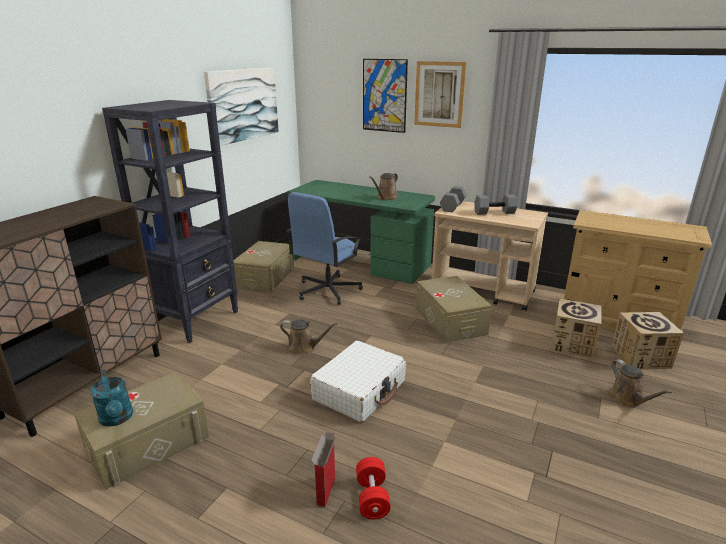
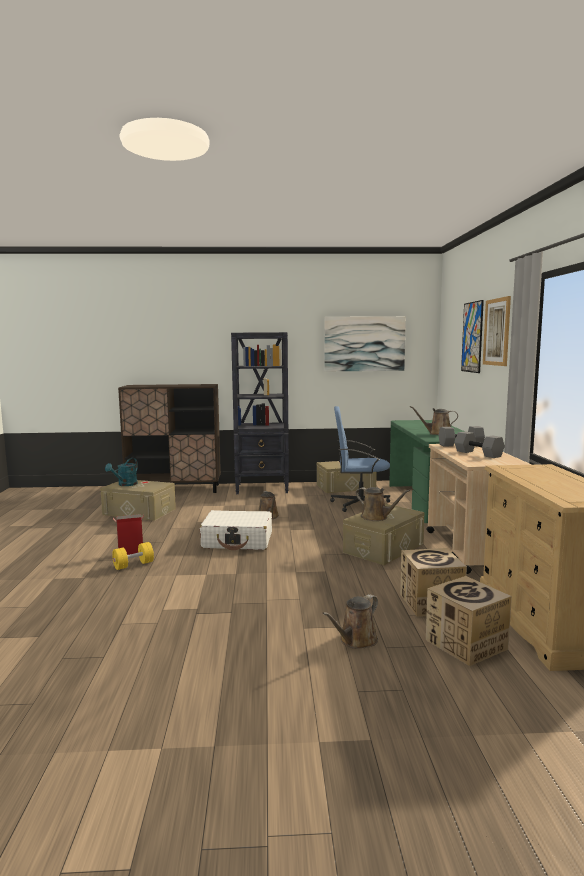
camera: 60 degrees right, 15 degrees down
(372, 497) = (133, 565): red dumbbell -> yellow dumbbell
(455, 297) = (376, 517): none -> brown watering can

